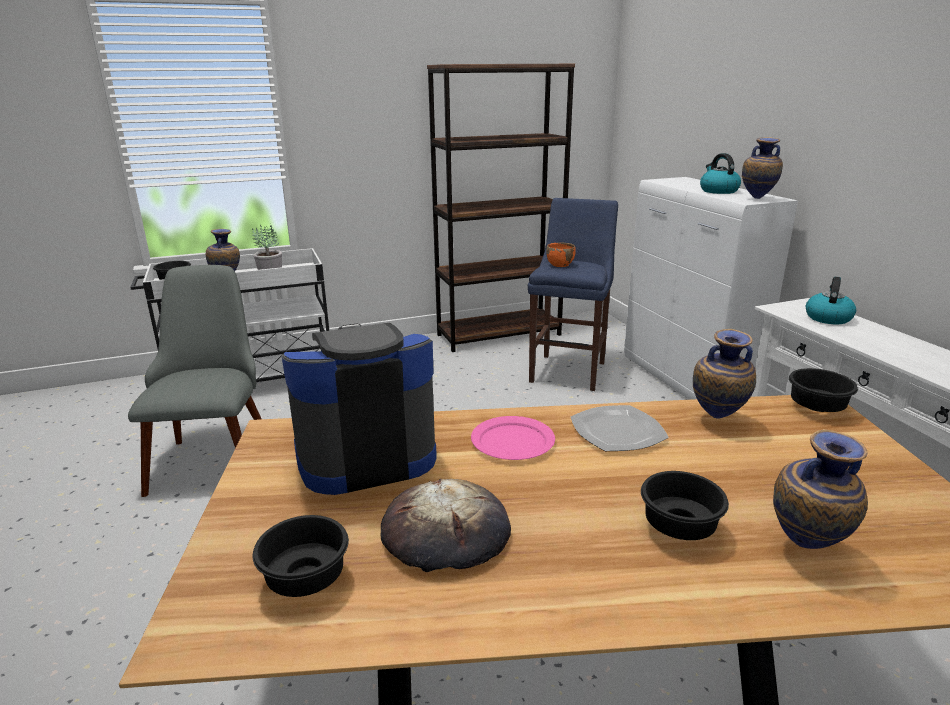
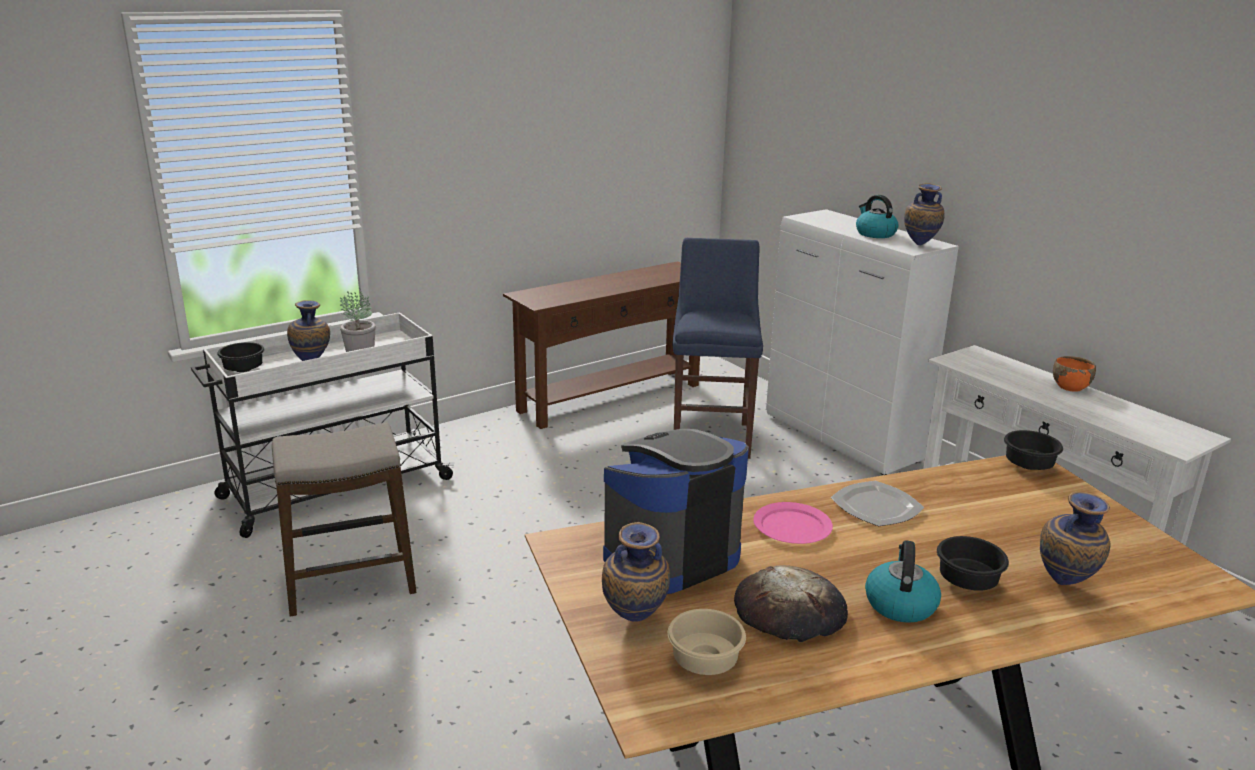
camera: 15 degrees left, 0 degrees up
(215, 454) = (349, 581): grey chair -> stool
(303, 580) = (704, 664): black bowl -> beige bowl
(499, 335) = (609, 397): brown bookcase -> brown console table
(560, 264) = (704, 318): orange bowl -> orange bowl (1070, 387)
(716, 420) = (953, 486): vase -> vase (634, 623)
(827, 318) = (1000, 368): kettle -> kettle (900, 604)

